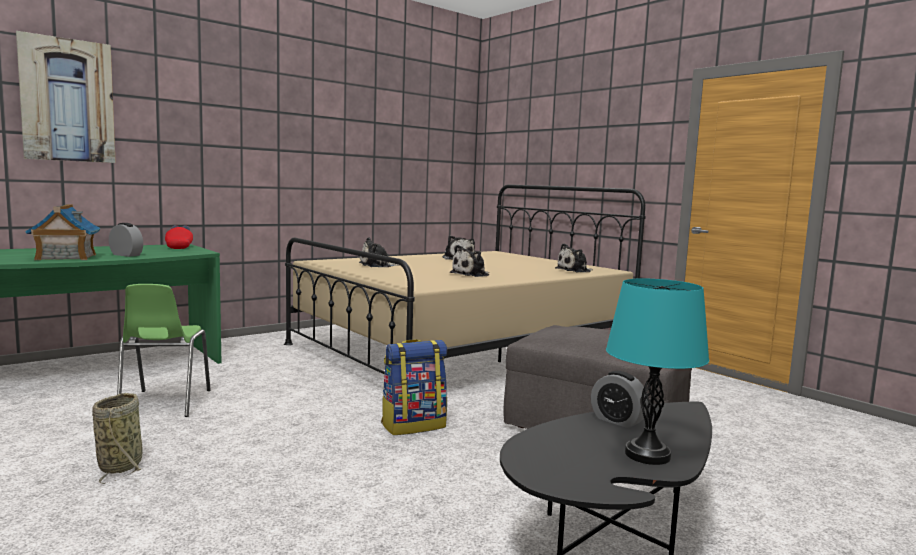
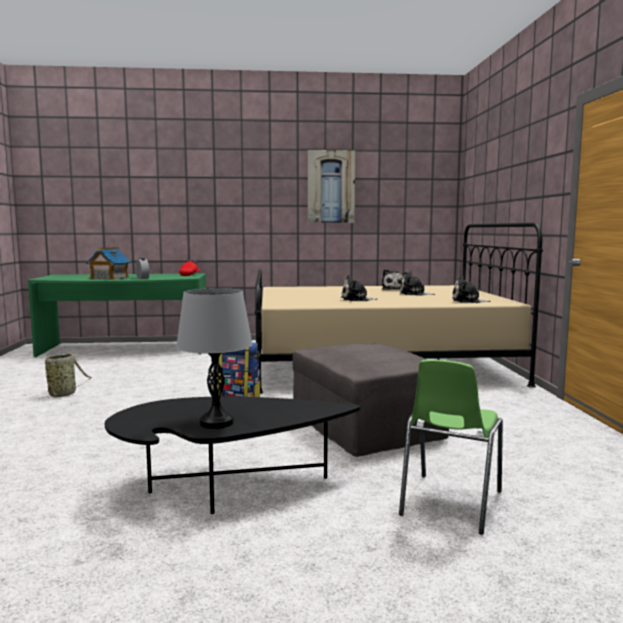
camera: 35 degrees right, 0 degrees up
(67, 100) = (134, 184): picture -> picture (331, 187)
(164, 404) = (133, 370): green chair -> green chair (449, 503)
(377, 265) = (308, 291): plush toy -> plush toy (414, 294)
(617, 421) = (257, 404): alarm clock -> none
(647, 455) = (216, 422): turquoise table lamp -> grey table lamp

